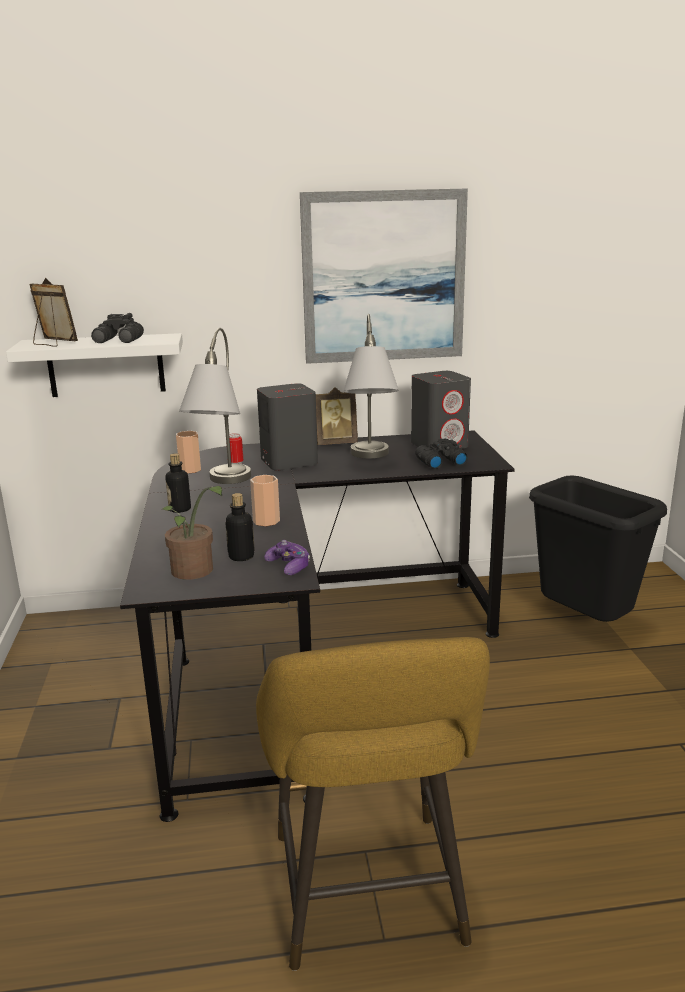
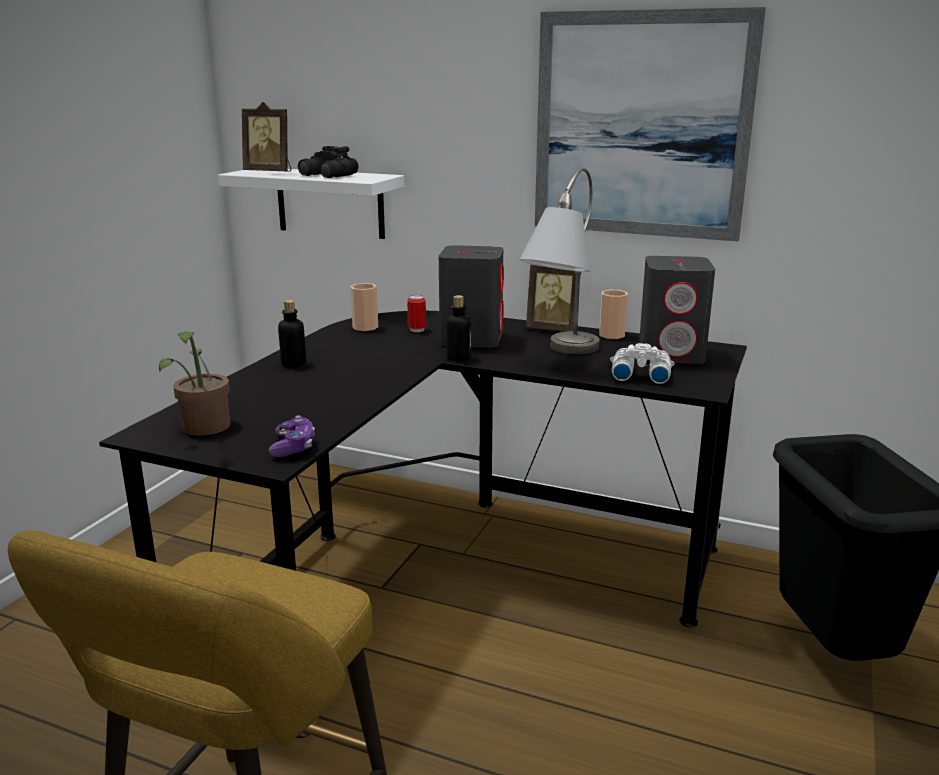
camera: 30 degrees right, 0 degrees up
(54, 343) = (270, 172): picture frame -> picture frame turned 135 degrees clockwise
(221, 486) = (365, 350): grey table lamp -> none
(241, 556) = (268, 425): bottle -> bottle (458, 358)
(266, 521) = (349, 395): cup -> cup (611, 335)
(439, 462) = (639, 374): black binoculars -> white binoculars

